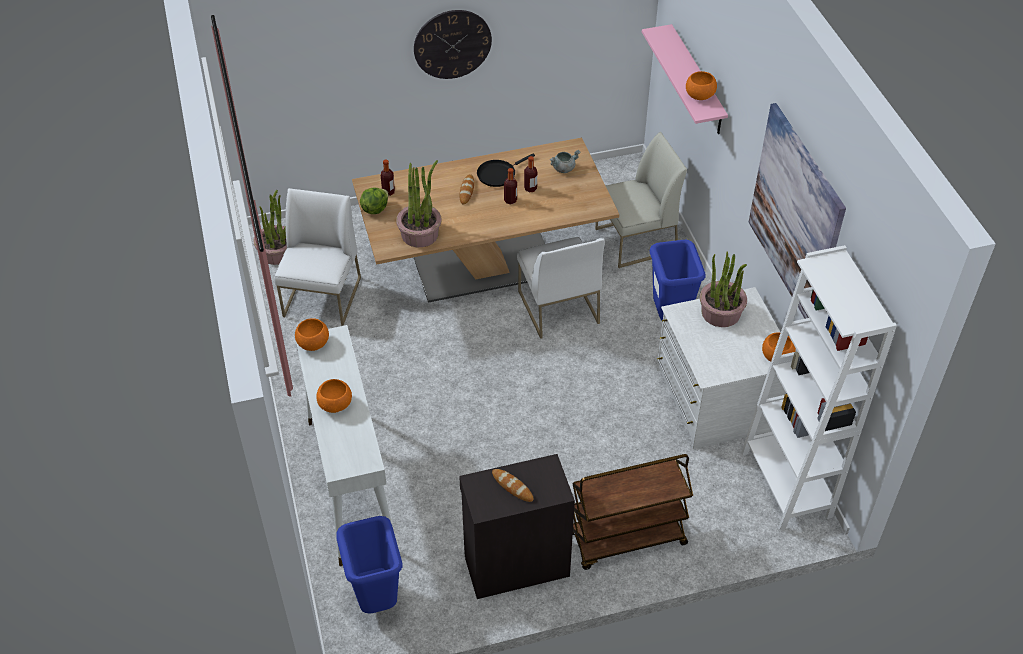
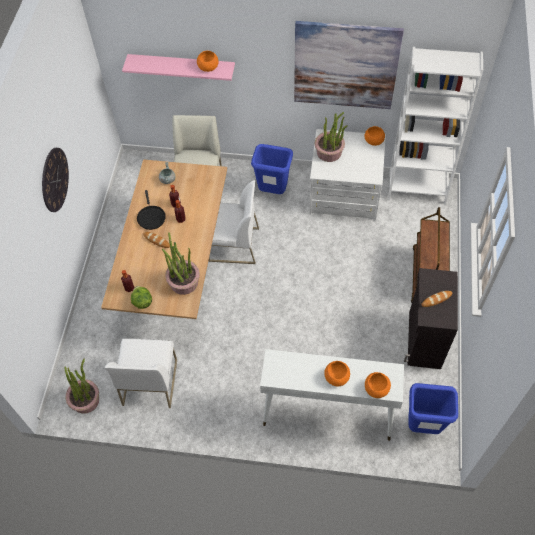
camera: 65 degrees left, 10 degrees up
(313, 343) = (273, 375): orange bowl -> orange bowl (376, 389)
(323, 297) = (149, 382): white chair -> white chair turned 120 degrees counterclockwise

